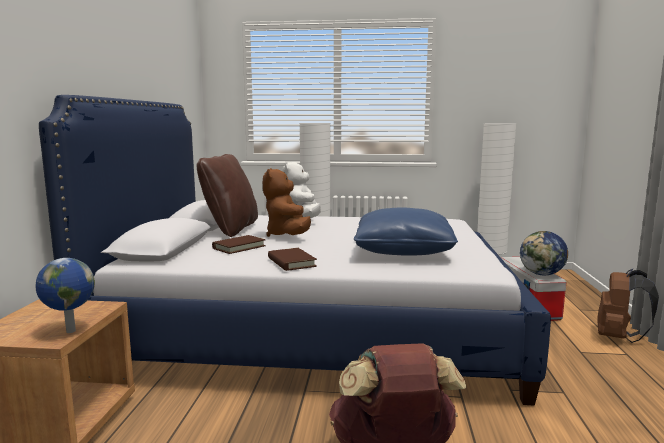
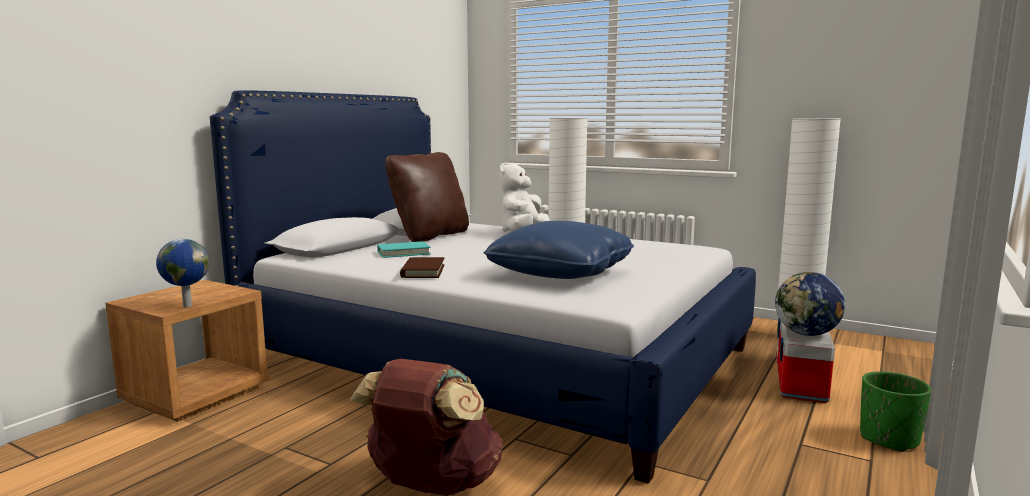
camera: 25 degrees right, 0 degrees up
(239, 247) = (403, 253): brown book -> turquoise book
(288, 236) = (473, 247): brown plush toy -> none
(618, 337) = (889, 439): brown backpack -> green planter

